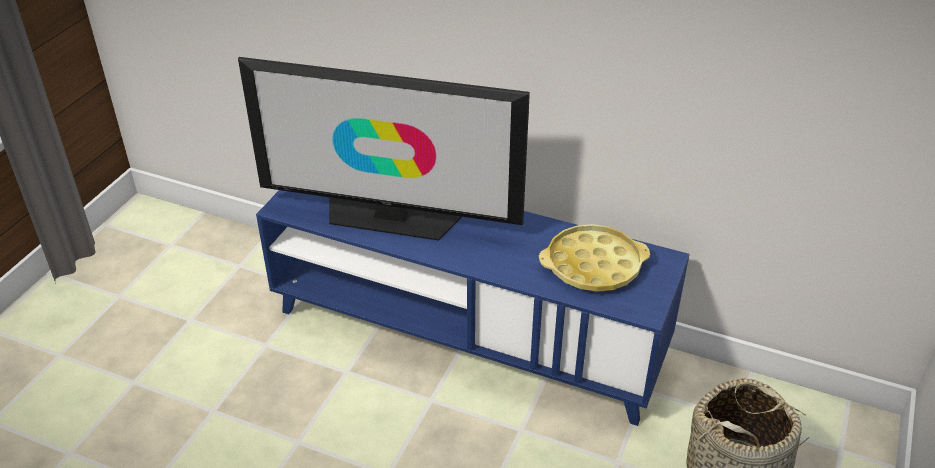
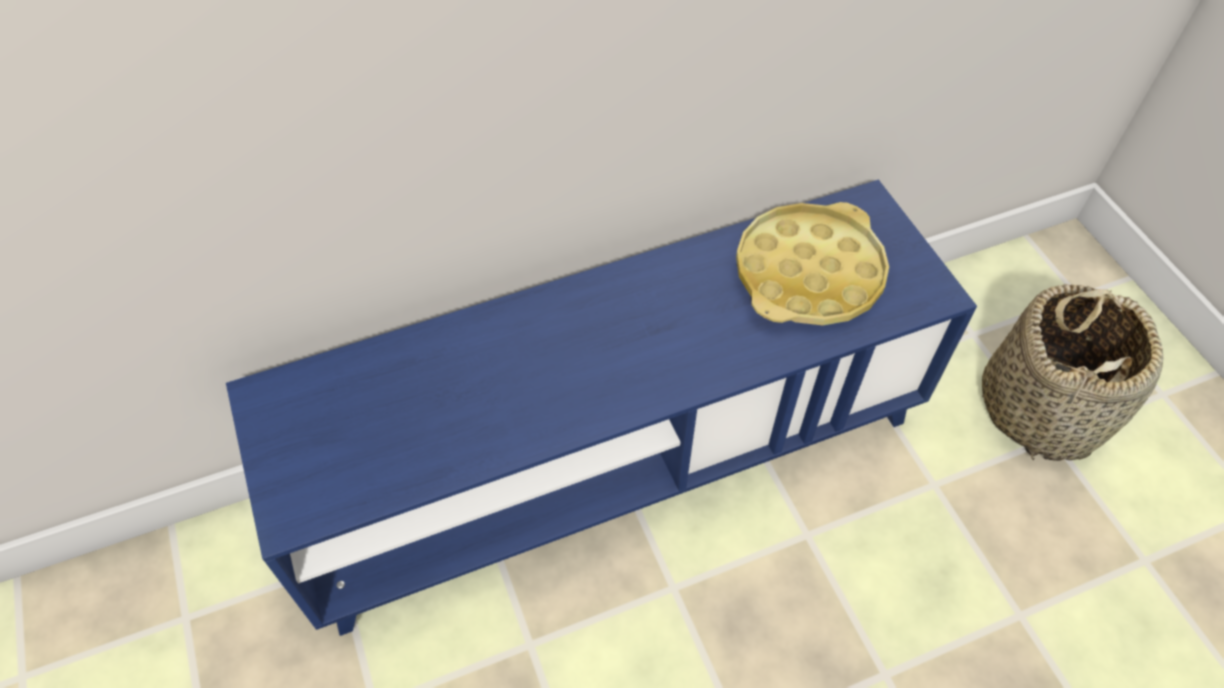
camera: 45 degrees left, 15 degrees up
(390, 217) = (480, 398): television -> none

